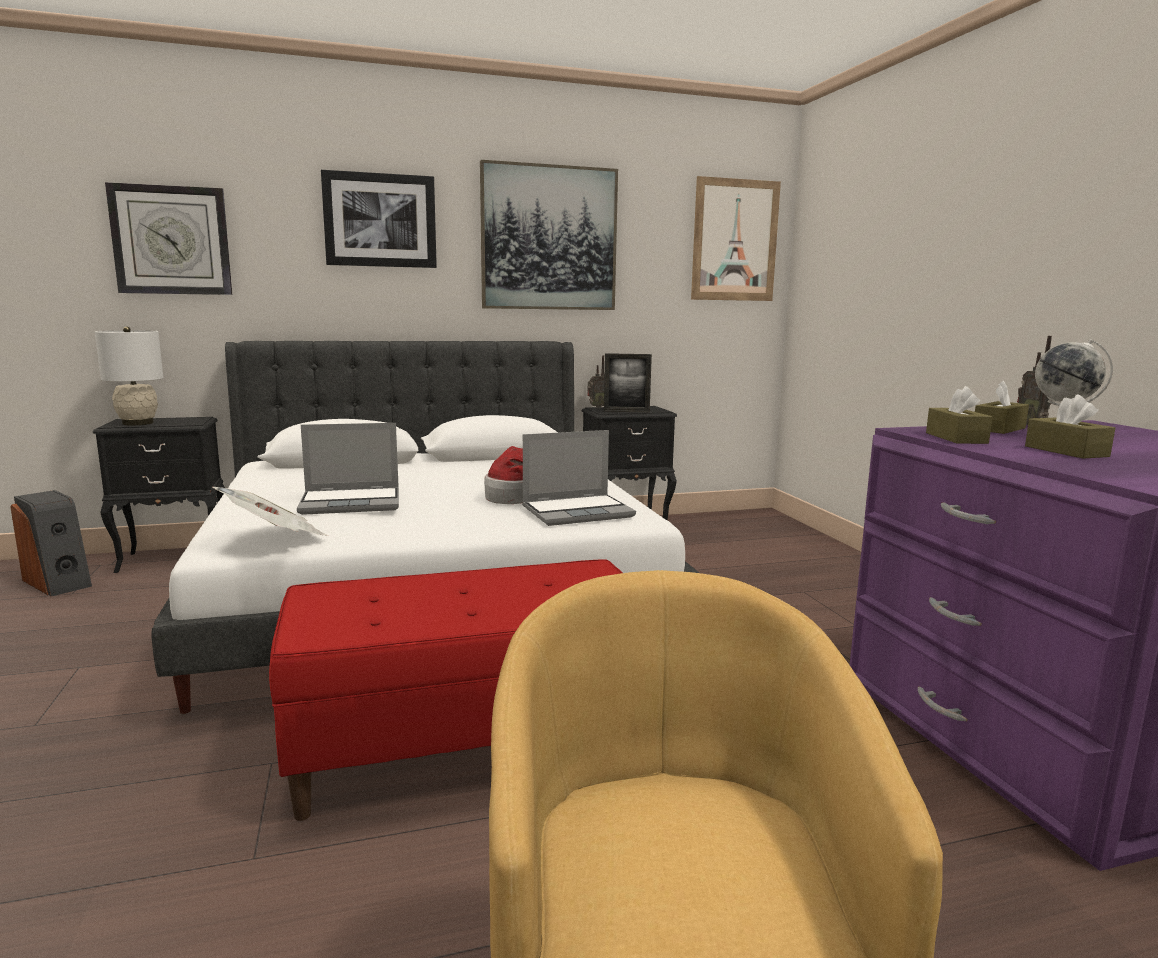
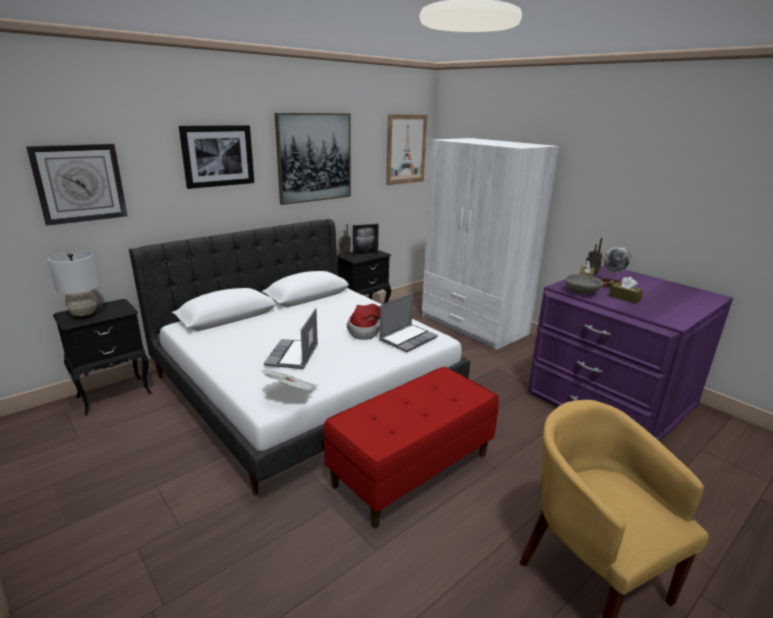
camera: 25 degrees left, 10 degrees up
(59, 582) = (54, 432): speaker -> none
(352, 503) = (293, 356): laptop -> laptop turned 135 degrees clockwise
(825, 563) = (473, 325): none -> white wardrobe
(956, 438) = (581, 292): brown tissue box -> grey bowl

